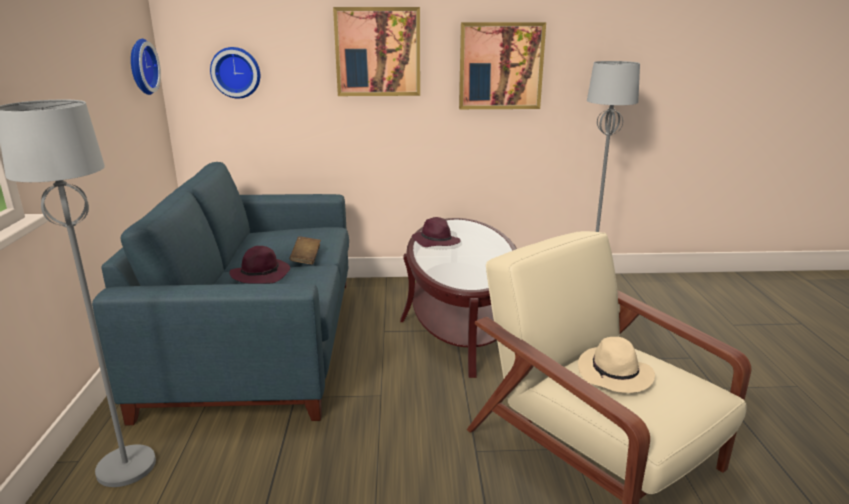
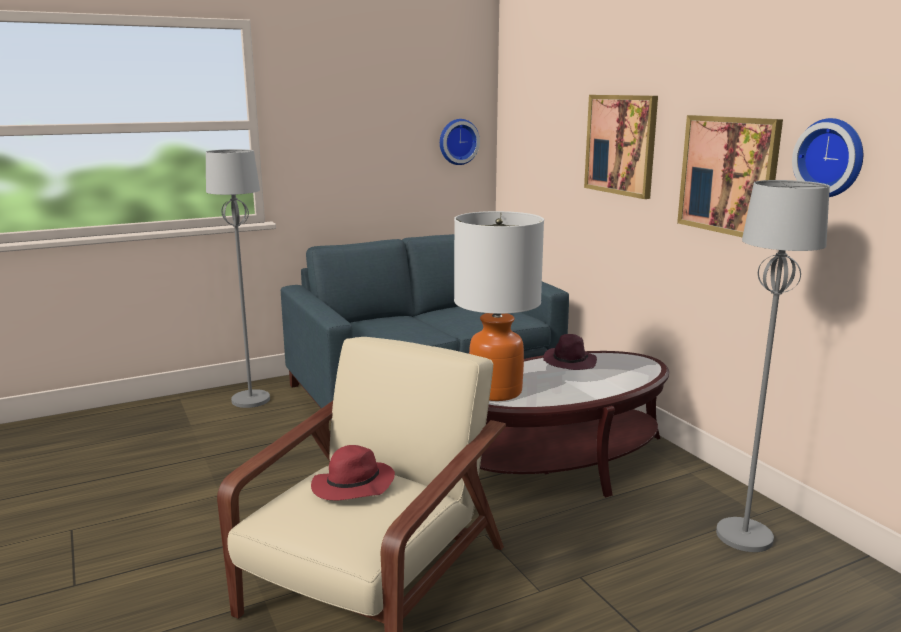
camera: 65 degrees right, 5 degrees down
(236, 72) = (531, 154): wall clock -> wall clock (831, 157)
(261, 274) = (403, 322): purple hat -> none
(306, 258) = (452, 327): brown book -> none
(470, 278) = (495, 391): none -> table lamp
(615, 374) = (352, 487): beige hat -> red hat

